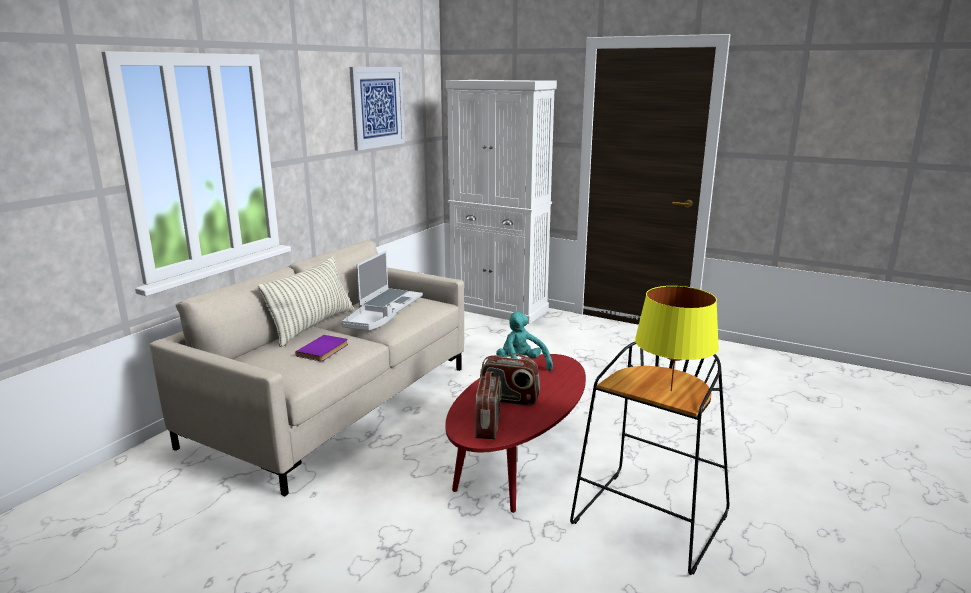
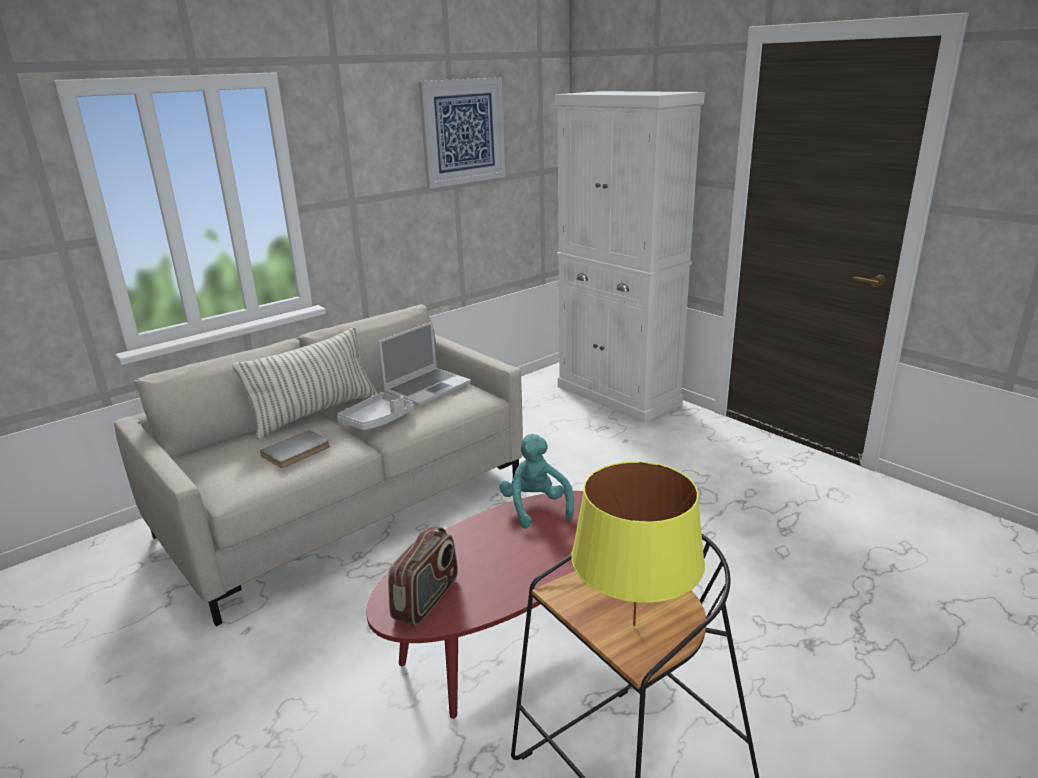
camera: 20 degrees right, 5 degrees up
(324, 350) = (297, 452): purple book -> grey book
(509, 399) = (482, 560): radio -> none

